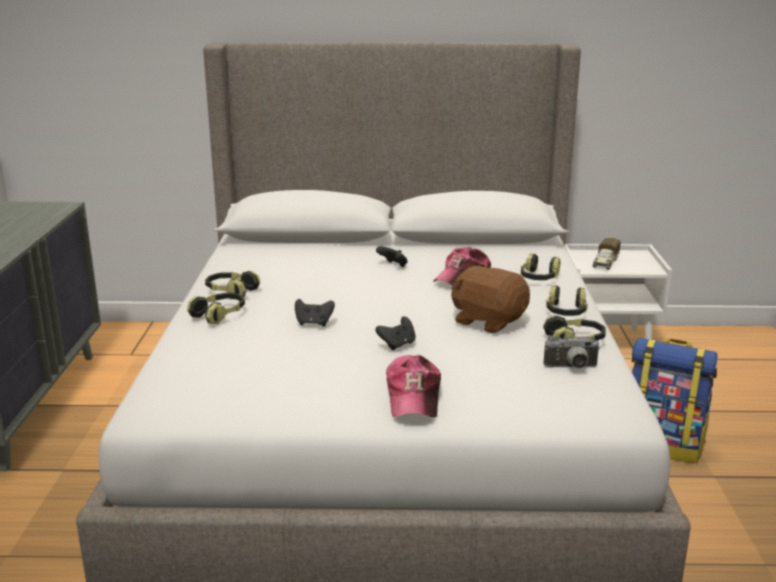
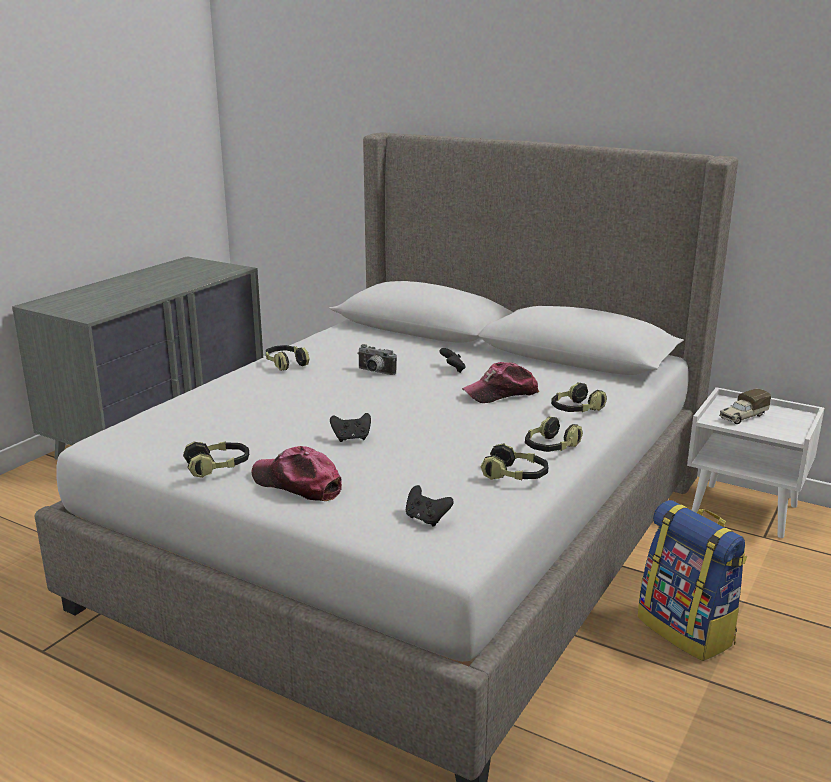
camera: 30 degrees right, 0 degrees up
(219, 315) = (249, 381): headphones -> headphones (218, 467)
(313, 323) = (306, 403): black game controller -> black game controller (426, 519)
(414, 397) = (297, 484): cap -> cap turned 90 degrees clockwise
(488, 321) = (462, 437): brown plush toy -> none
(571, 368) = (473, 498): camera -> camera (374, 372)

